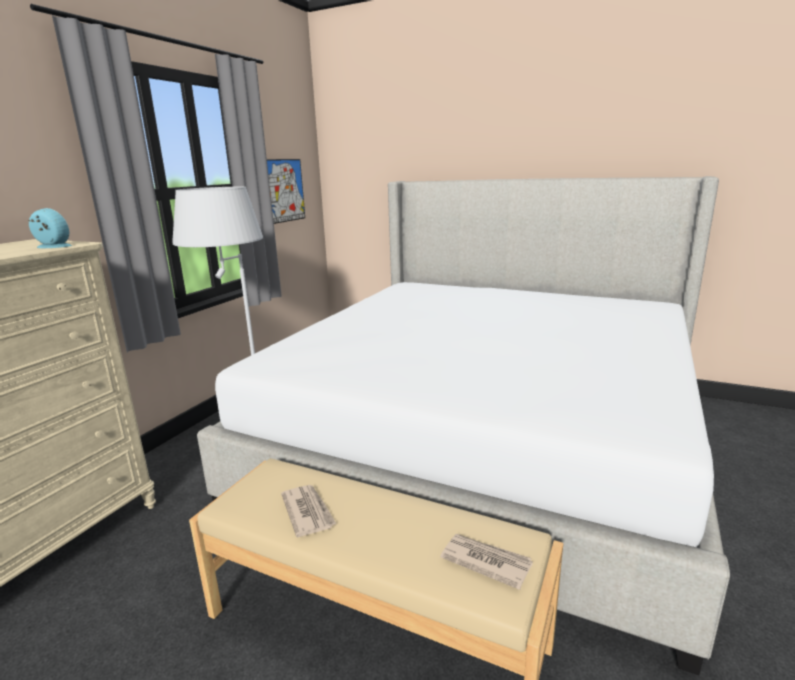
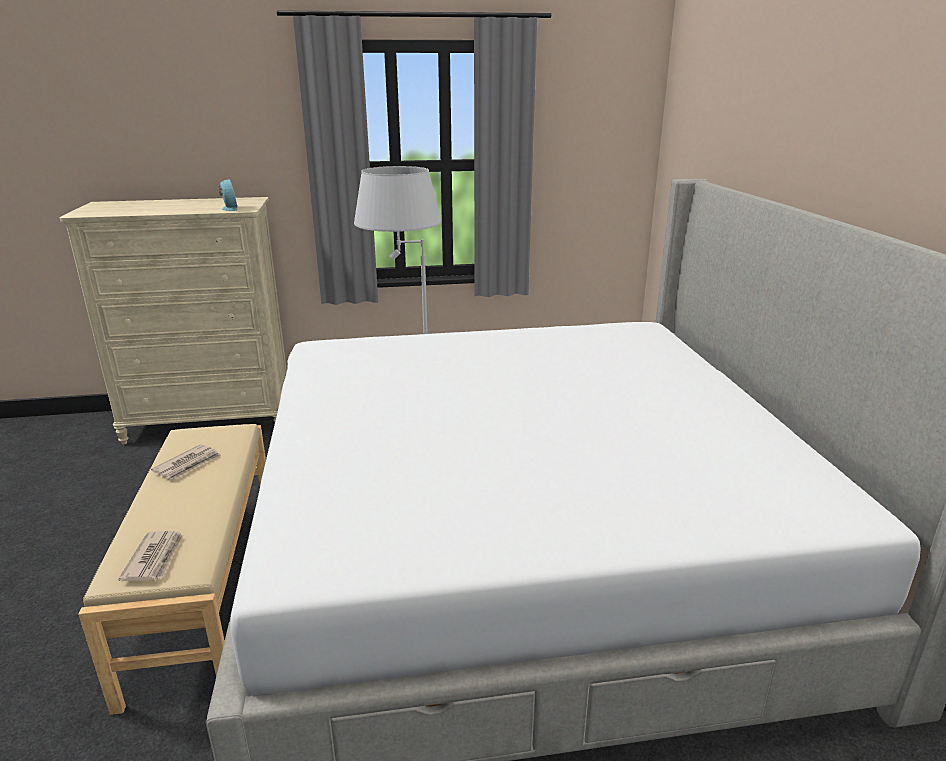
camera: 55 degrees right, 5 degrees up
(284, 190) = (577, 170): picture -> none

